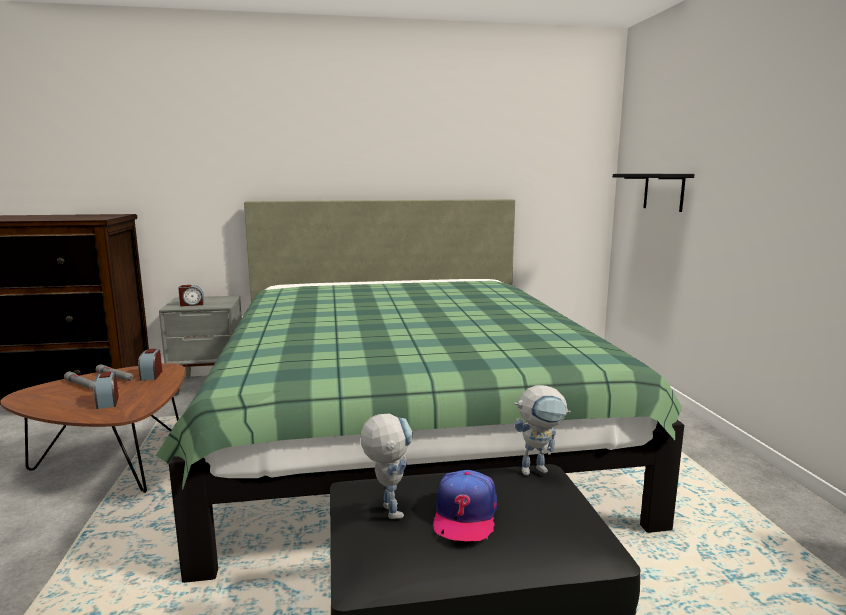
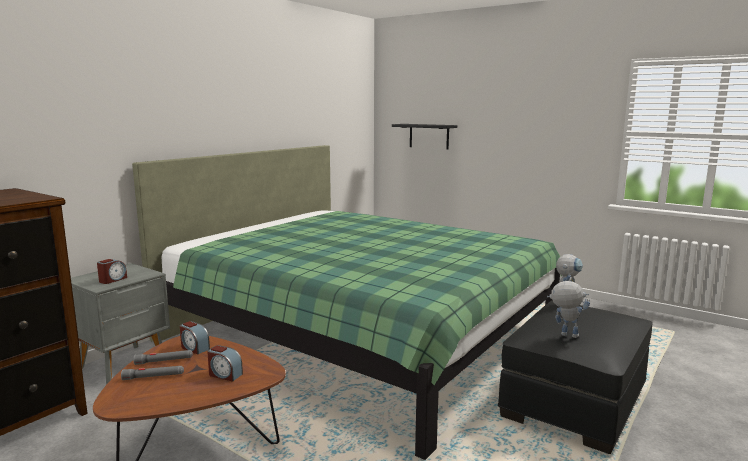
camera: 45 degrees left, 0 degrees up
(464, 515) = (591, 325): cap -> none

